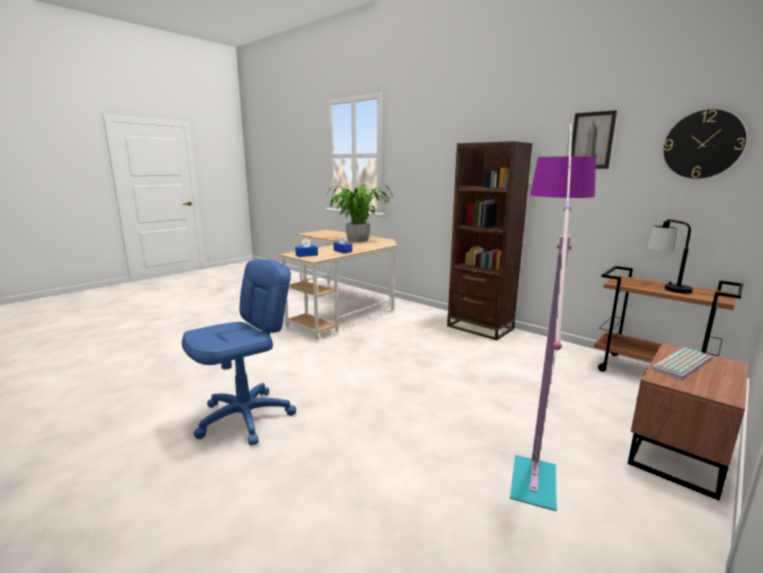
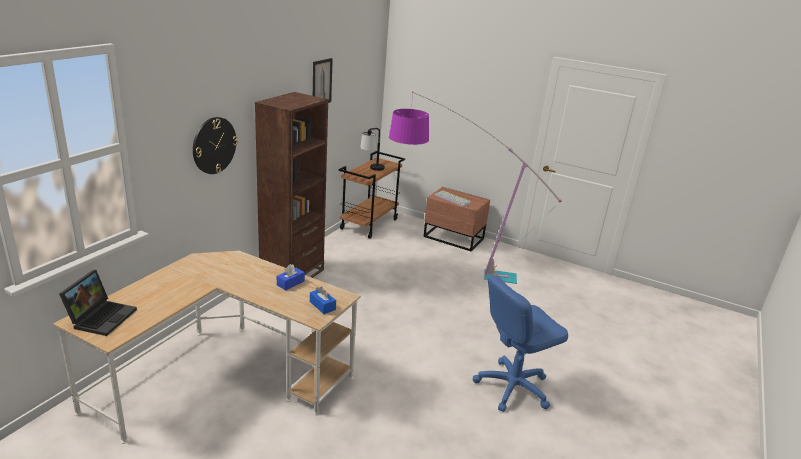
camera: 105 degrees left, 10 degrees up
(245, 417) = (512, 387): blue office chair -> blue office chair turned 60 degrees counterclockwise
(327, 232) = (102, 317): none -> laptop
(357, 240) = (202, 279): potted plant -> none
(702, 144) = (361, 77): wall clock -> wall clock (214, 145)

